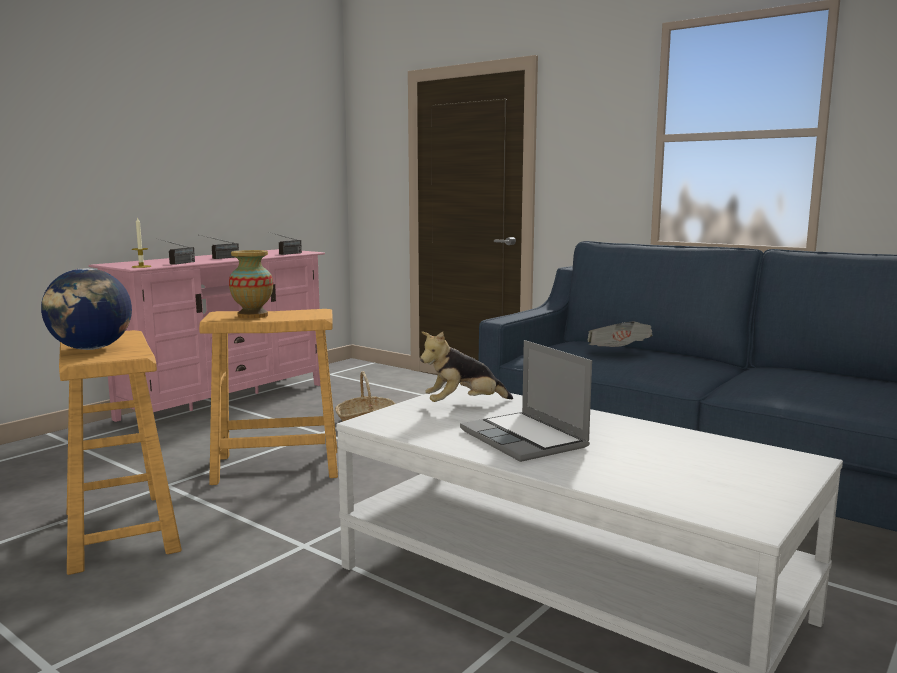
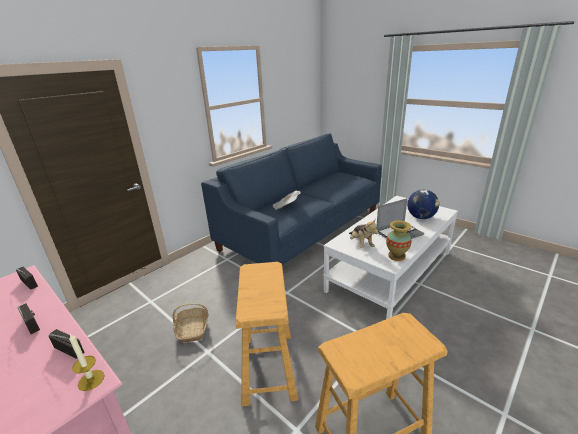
camera: 85 degrees left, 15 degrees up
(91, 349) = (392, 351): globe -> globe (421, 217)
(253, 316) = (264, 294): vase -> vase (396, 256)

